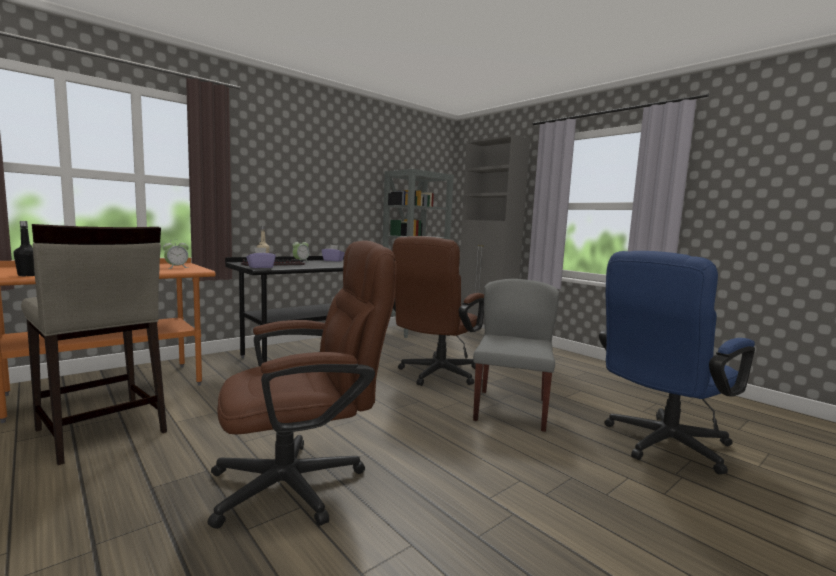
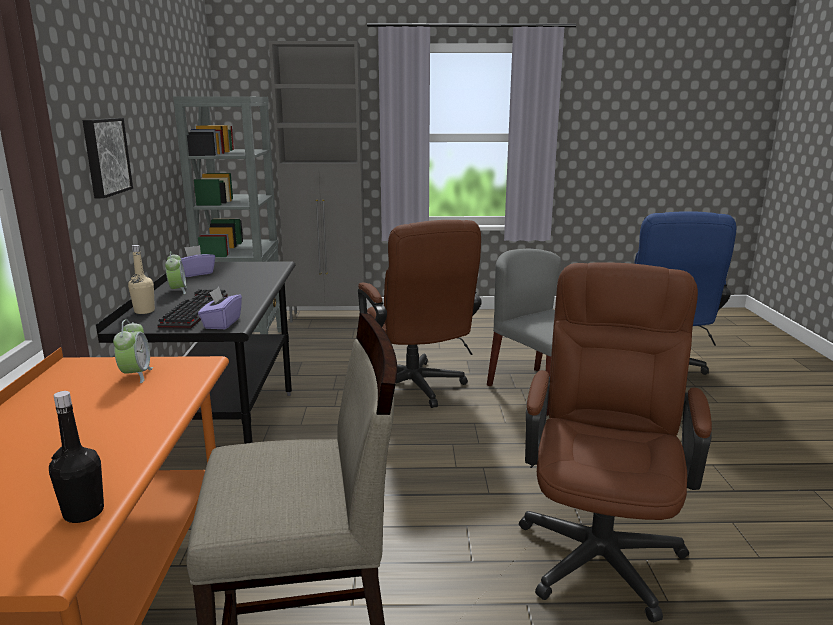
camera: 50 degrees left, 10 degrees up
(299, 190) = (105, 156): none -> picture

